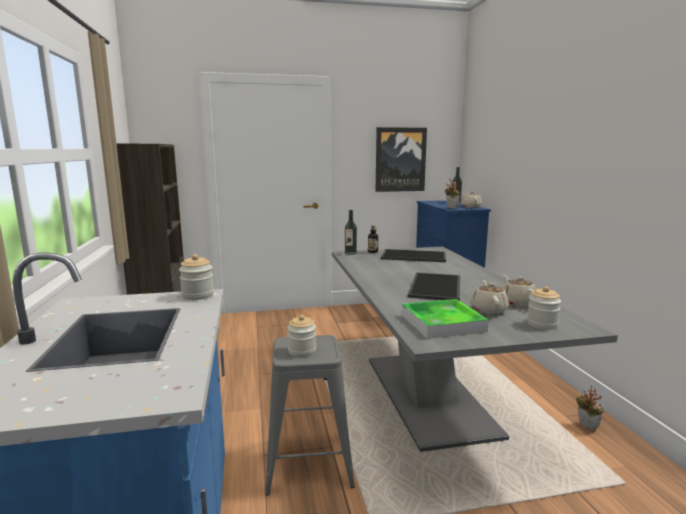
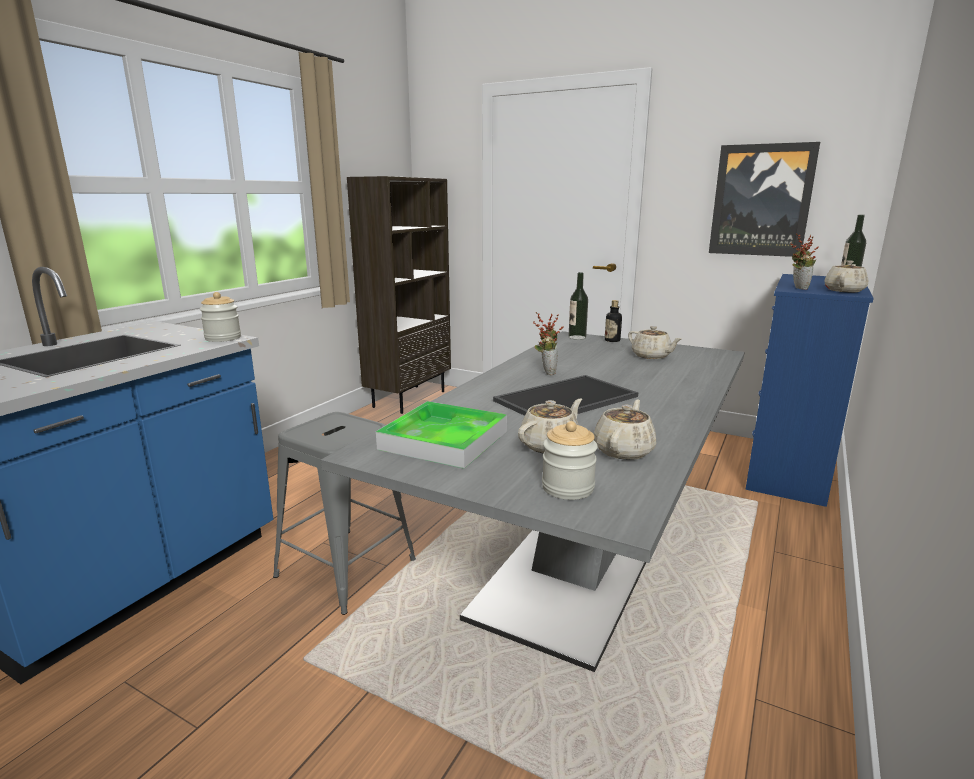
camera: 40 degrees right, 5 degrees up
(302, 351) = (325, 430): jar -> none
(413, 256) = (651, 356): tray -> beige teapot
(585, 427) = (765, 732): potted plant -> potted plant (546, 372)

